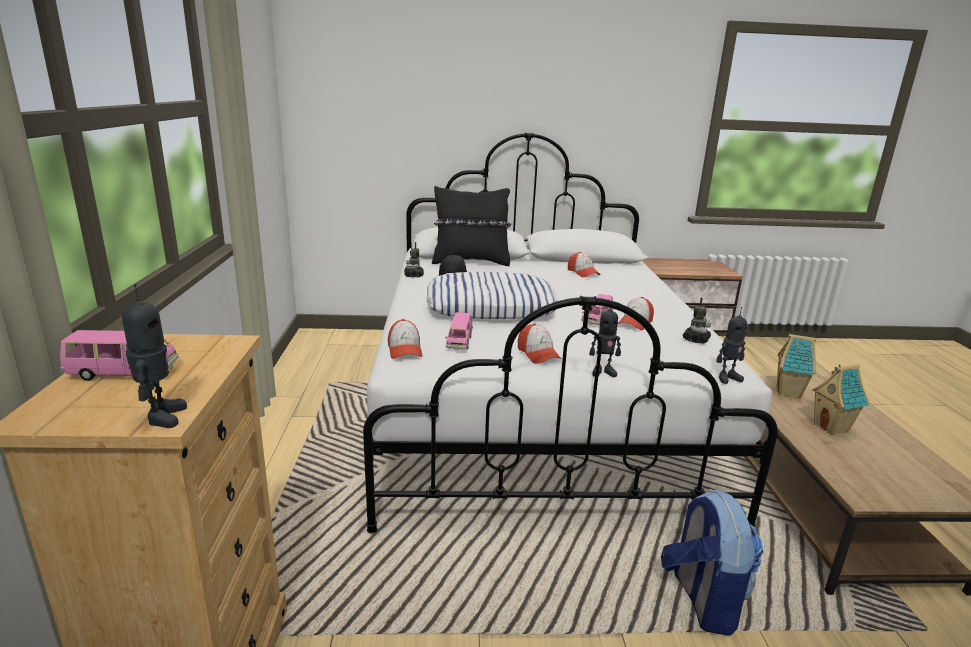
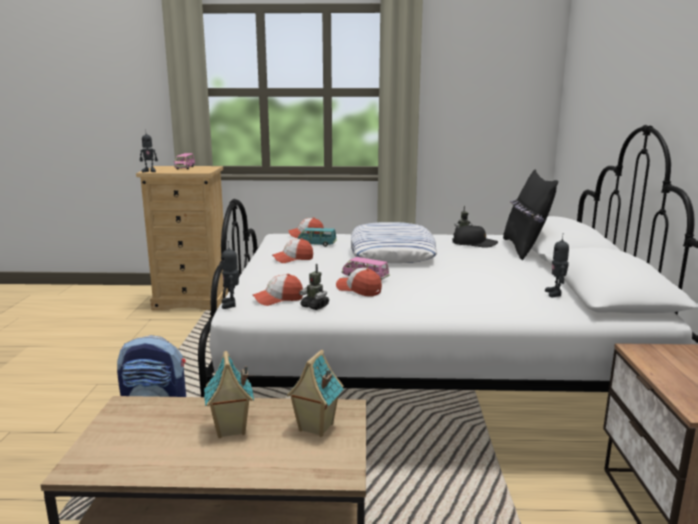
camera: 95 degrees right, 5 degrees down
(459, 342) = (317, 244): pink toy car -> turquoise toy car
(583, 273) = (521, 284): cap -> cap (278, 299)
(603, 372) = (257, 271): toy robot -> toy robot (555, 294)

